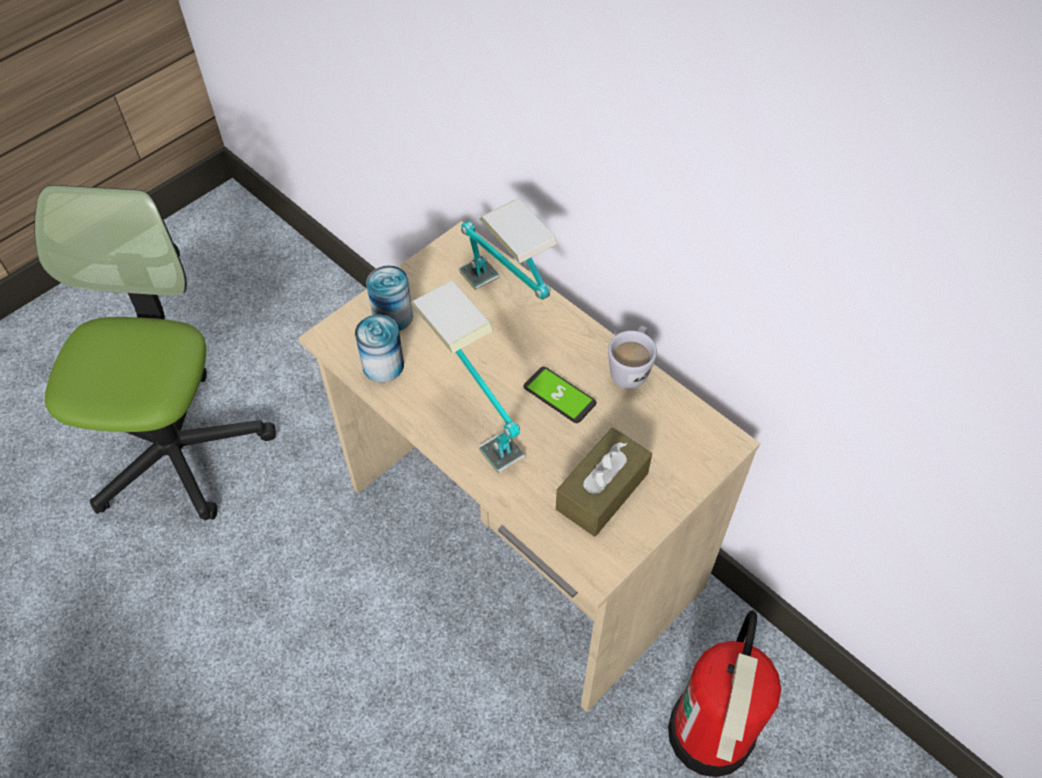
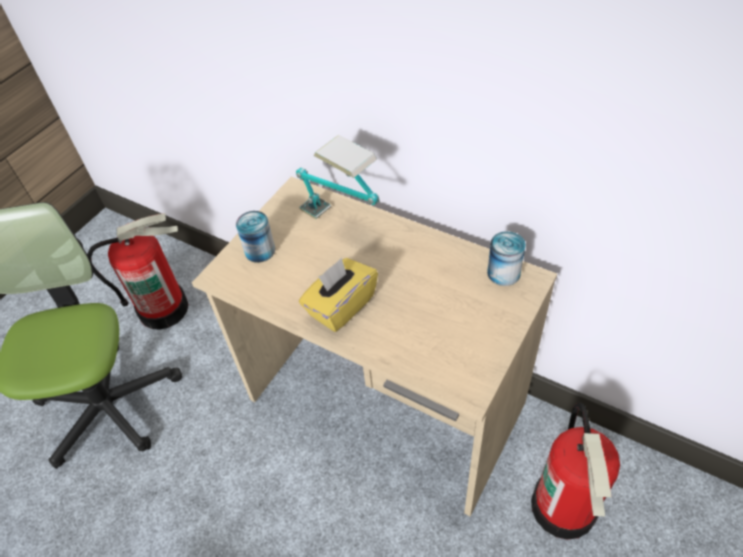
camera: 10 degrees left, 5 degrees down
(275, 338) = (164, 308): none -> fire extinguisher
(383, 365) = (262, 286): can -> can (503, 273)
(471, 416) = (341, 306): table lamp -> yellow tissue box
(559, 395) = (401, 276): phone -> none
(602, 491) = (456, 334): brown tissue box -> none
(631, 369) = (447, 246): white mug -> none

